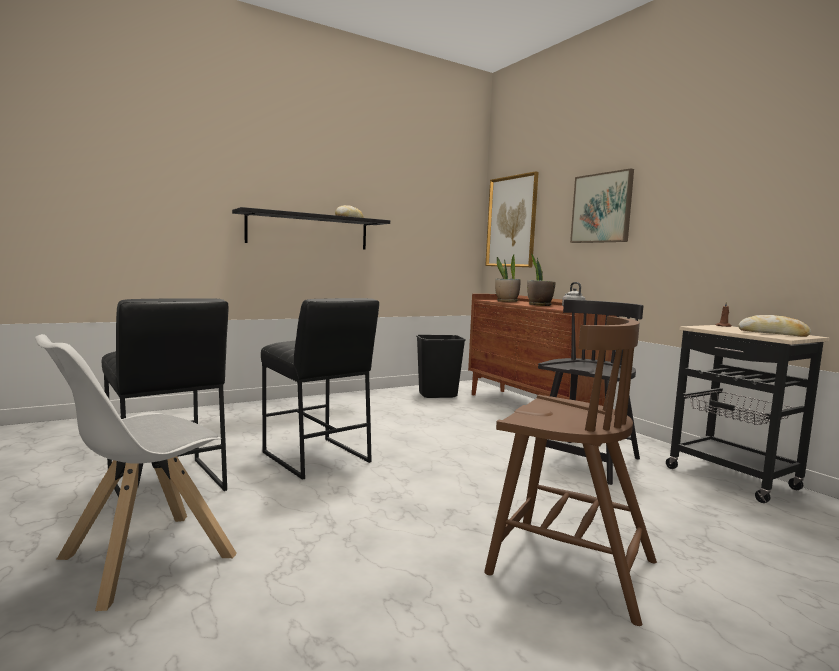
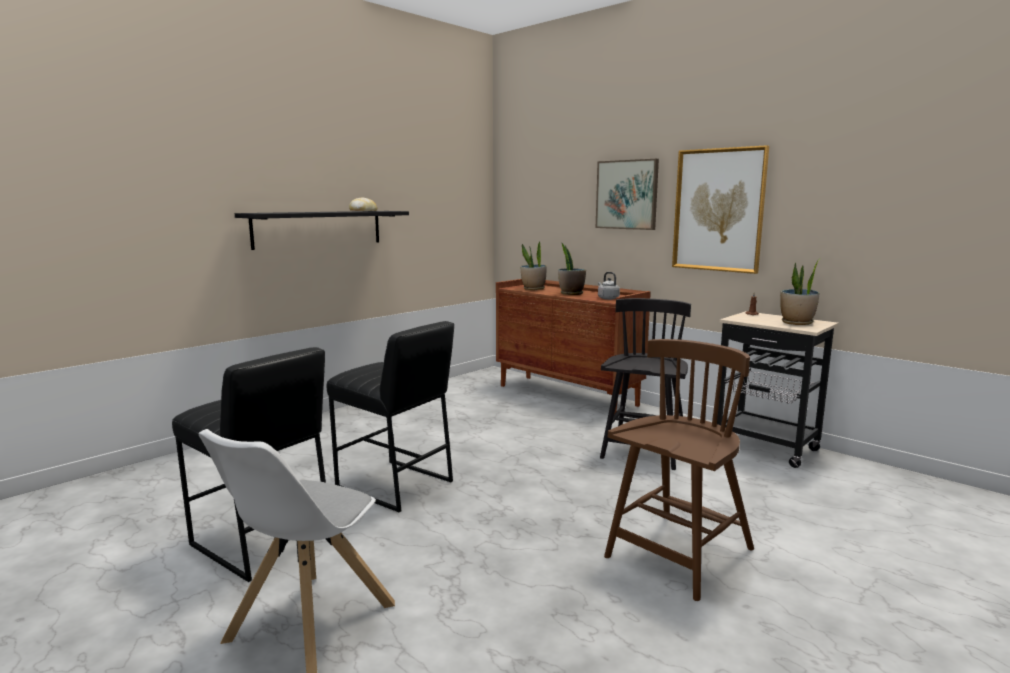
camera: 15 degrees left, 5 degrees up
(438, 395) = (468, 391): black trash can -> none
(511, 222) = (526, 201): picture -> picture (718, 210)
(568, 565) = (678, 554): brown chair -> brown chair turned 60 degrees counterclockwise
(773, 333) = (797, 323): bread -> potted plant

